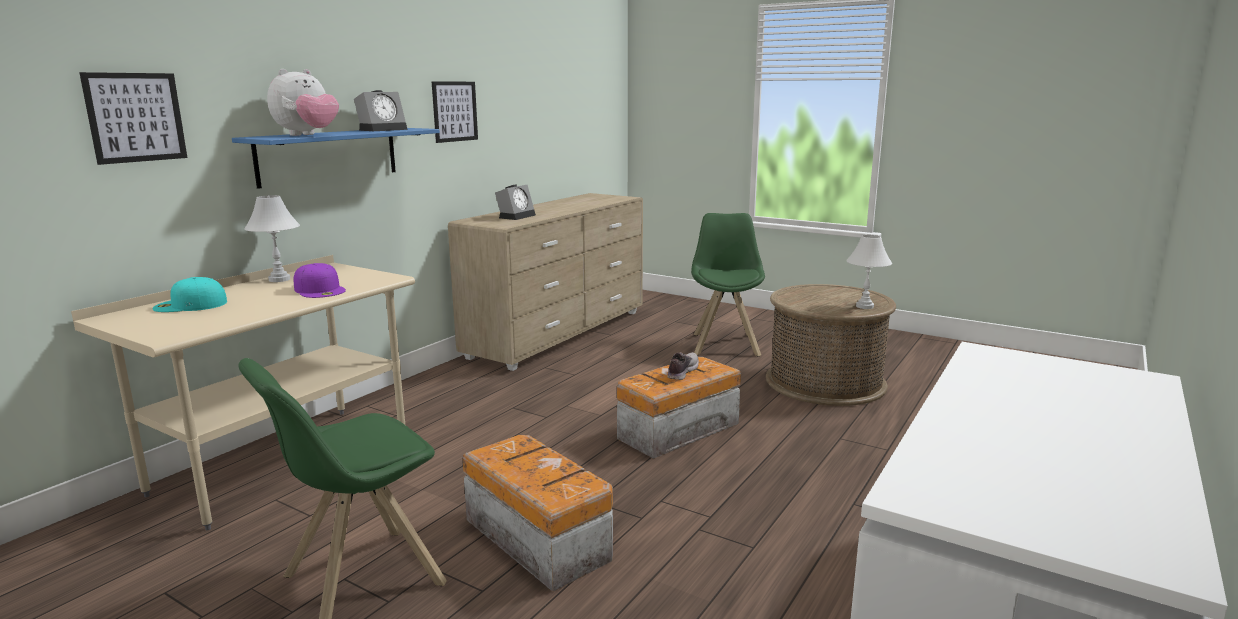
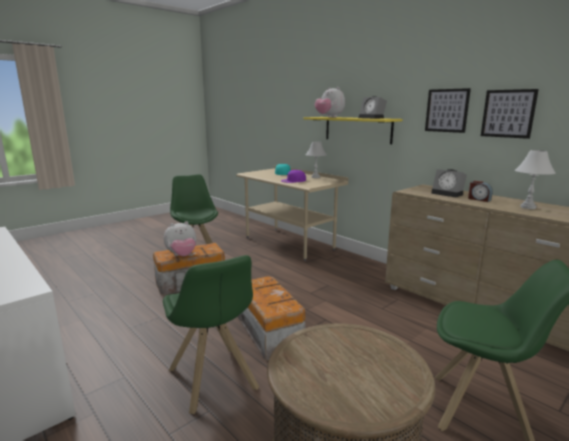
camera: 105 degrees right, 0 degrees up
(135, 117) = (297, 107): picture -> picture (508, 113)
(329, 156) = (357, 129): blue shelf -> yellow shelf
(541, 211) = (479, 199): none -> alarm clock
(565, 468) = (182, 255): none -> plush toy
(681, 372) = (272, 296): shoe -> none
(796, 446) = (213, 379): none -> green chair
(864, 306) = (307, 382): white table lamp -> white table lamp (528, 207)

